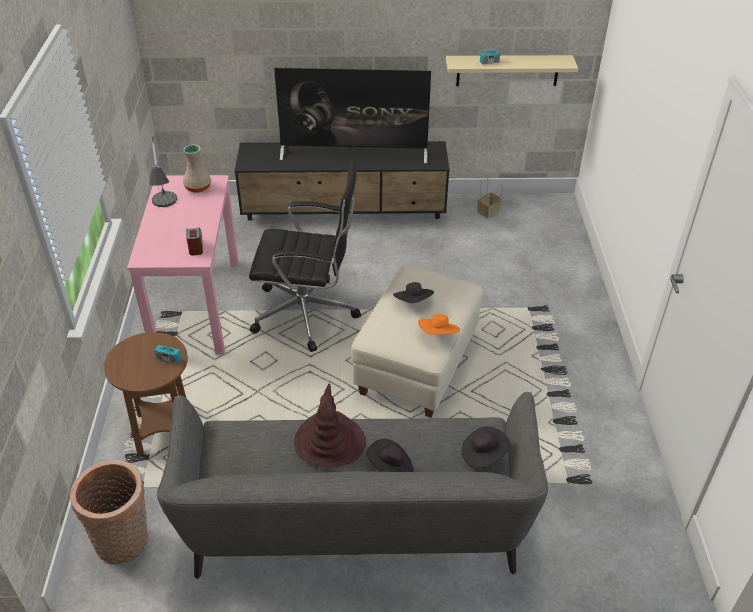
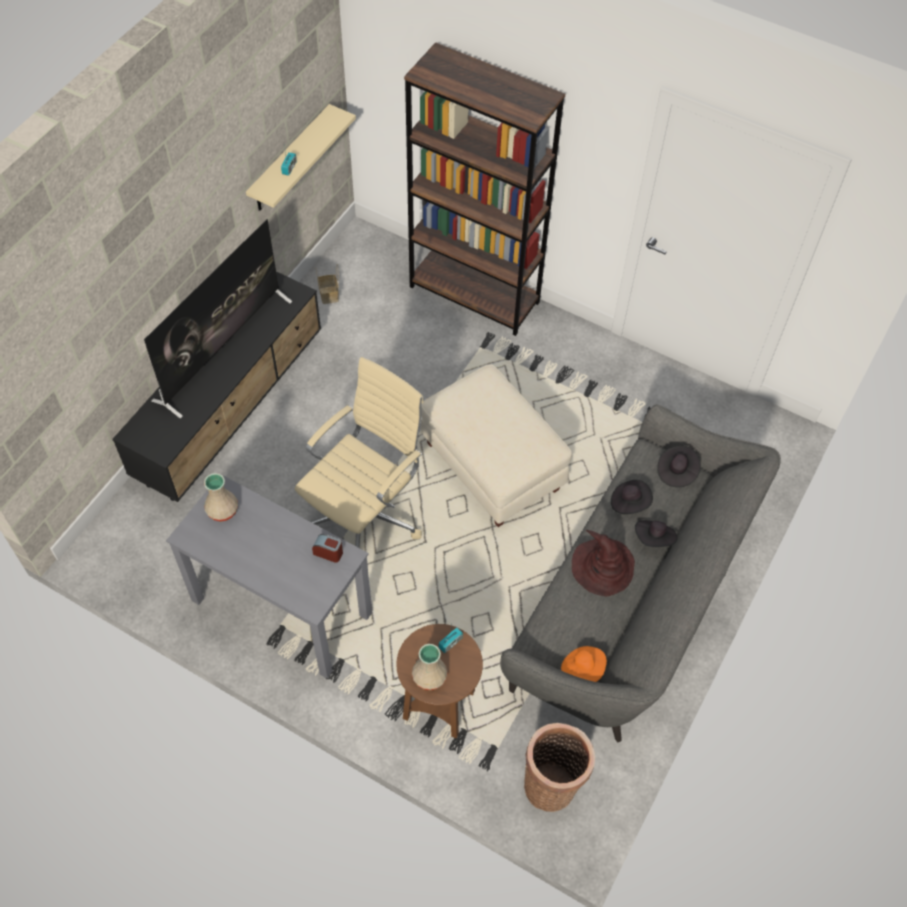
camera: 60 degrees left, 15 degrees up
(129, 360) = (430, 677): none -> beige vase
(166, 214) = (251, 557): table lamp -> none
(197, 305) = (281, 606): pink desk -> grey desk
(308, 314) = (365, 516): black office chair -> beige office chair
(413, 302) = (482, 423): black hat -> black hat (629, 502)
(438, 334) = (534, 427): orange hat -> orange hat (583, 668)
(576, 282) = (474, 294): none -> brown bookcase

